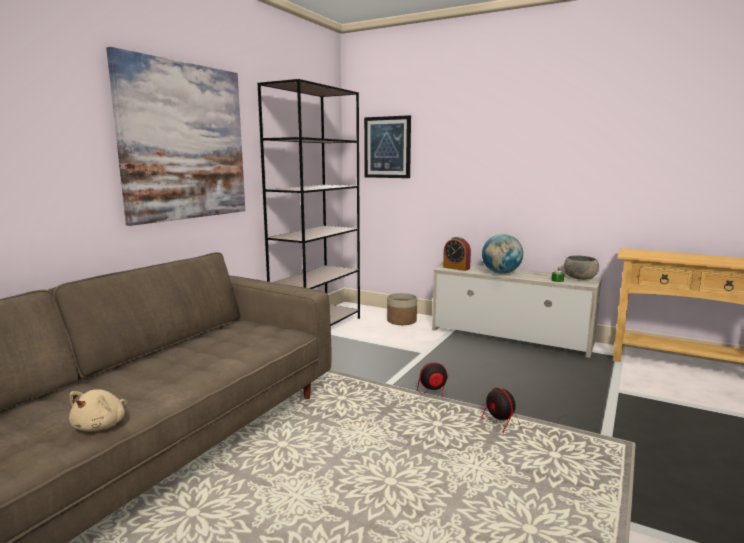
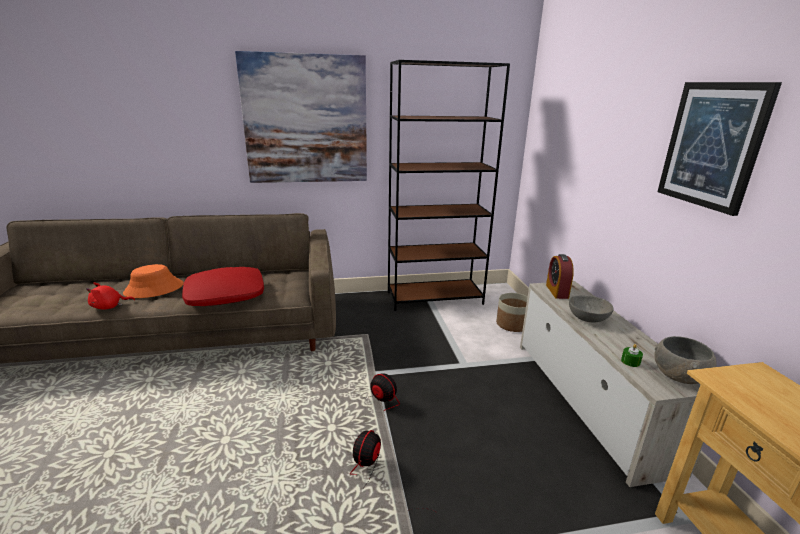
camera: 50 degrees right, 10 degrees up
(102, 425) = (109, 306): beige plush toy -> red plush toy
(112, 390) = (154, 289): none -> orange hat
(223, 359) = (225, 295): none -> red pillow
(387, 147) = (555, 127): picture -> picture (712, 145)
(501, 273) = (587, 319): globe -> grey bowl

